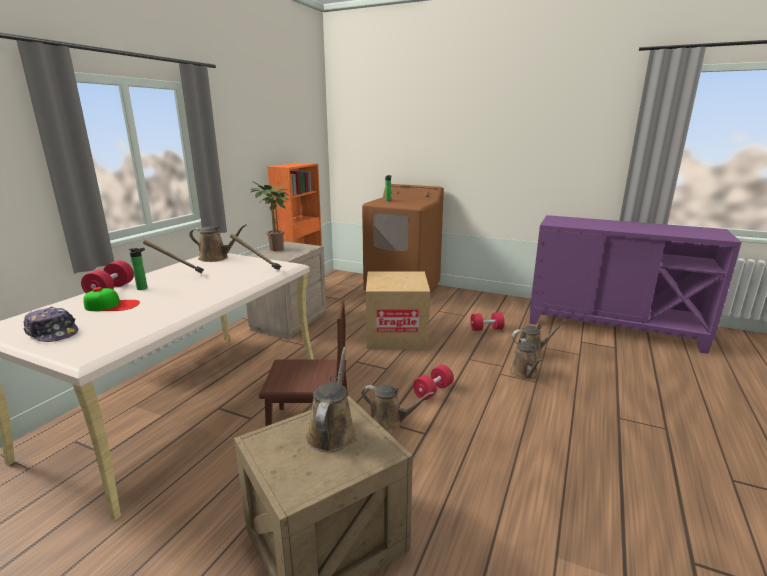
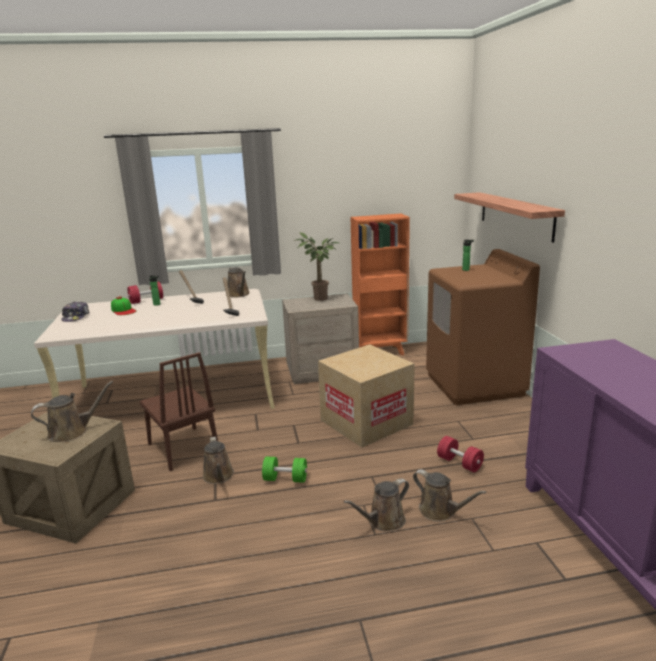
camera: 55 degrees right, 0 degrees up
(404, 155) = (515, 215): none -> shelf
(433, 391) = (285, 479): red dumbbell -> green dumbbell

